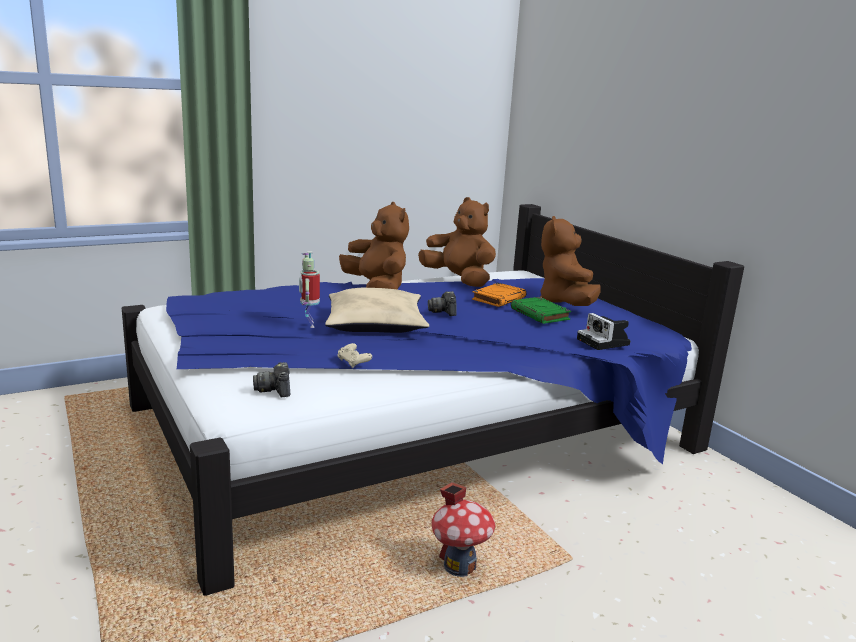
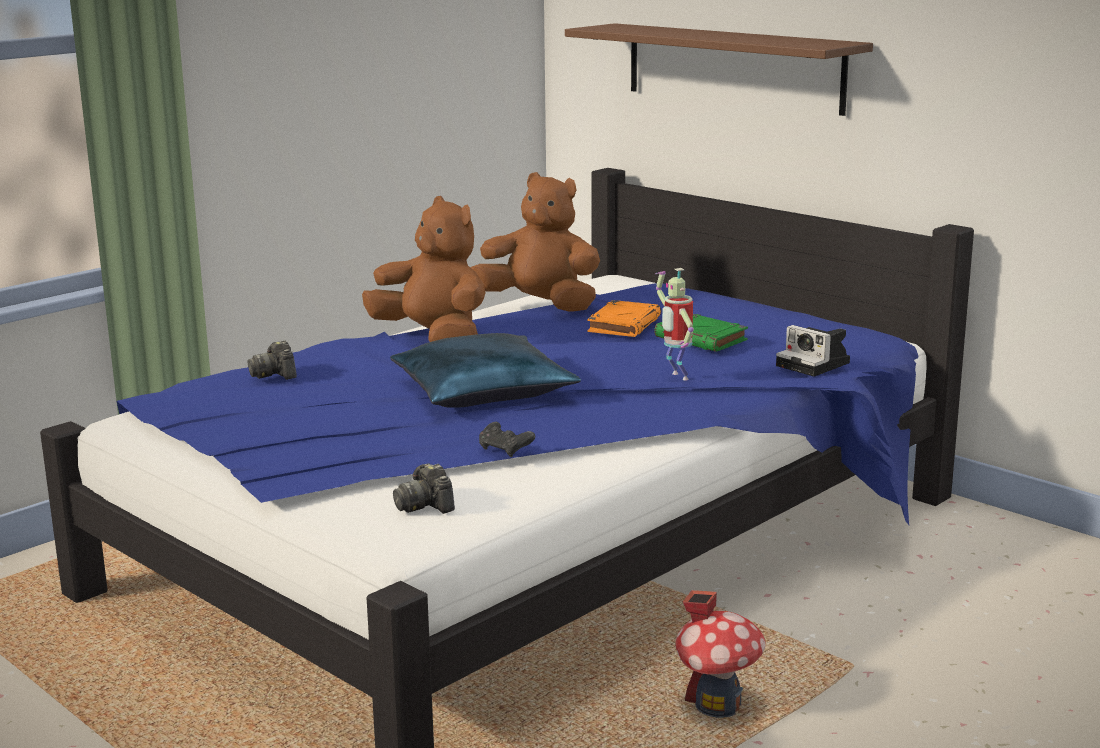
camera: 15 degrees left, 0 degrees up
(309, 325) = (390, 407): toy robot -> toy robot (676, 377)
(353, 363) = (505, 450): beige game controller -> black game controller
(375, 324) = (482, 390): beige pillow -> blue pillow
(443, 311) = (564, 356): camera -> camera (275, 374)
(565, 303) = (719, 317): brown plush toy -> none
(608, 144) = (733, 67): none -> brown shelf

